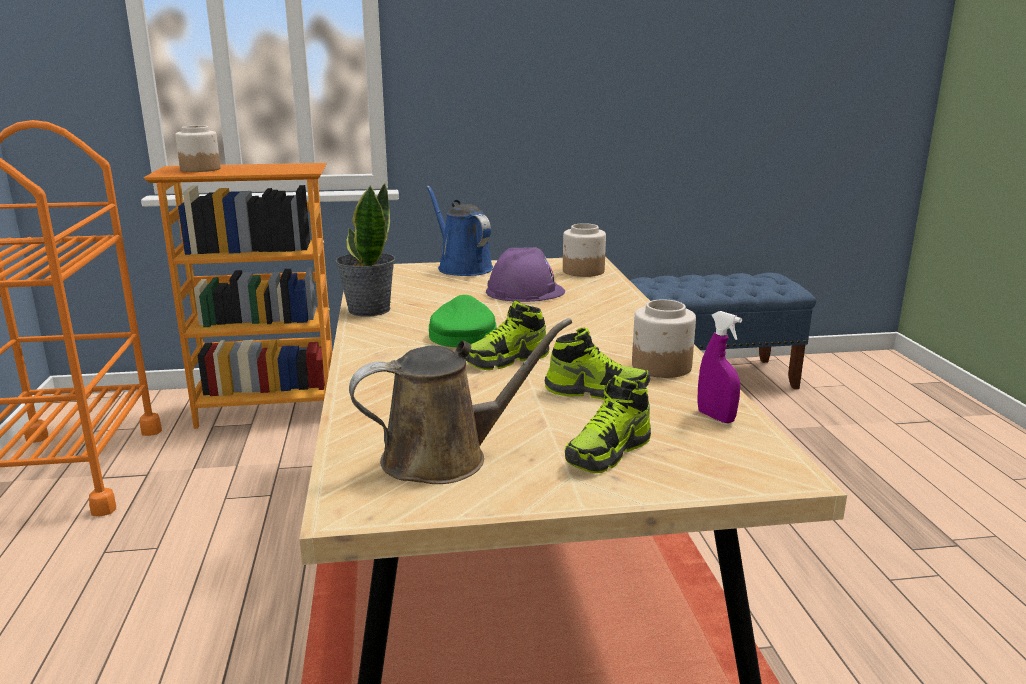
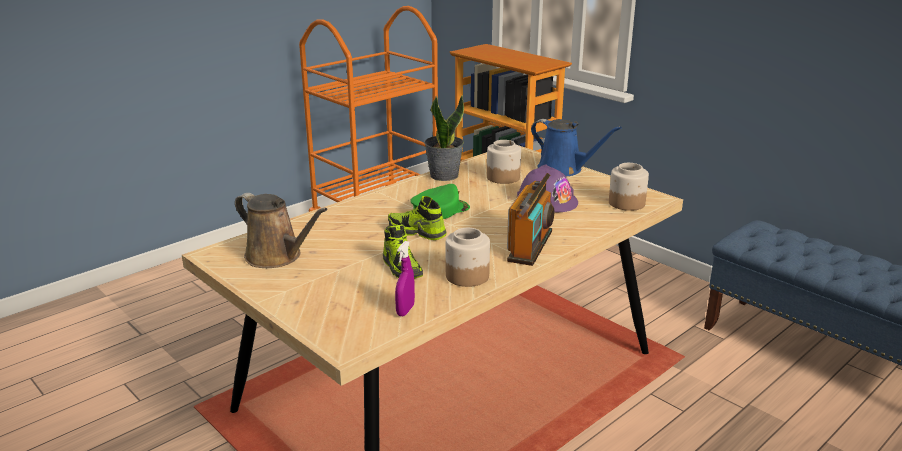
camera: 55 degrees right, 5 degrees up
(200, 169) = (491, 51): jar -> jar (503, 177)
(462, 267) = (564, 169): blue watering can -> blue watering can turned 105 degrees clockwise
(608, 452) = (323, 292): shoe -> none
(624, 324) = (530, 246): none -> radio

